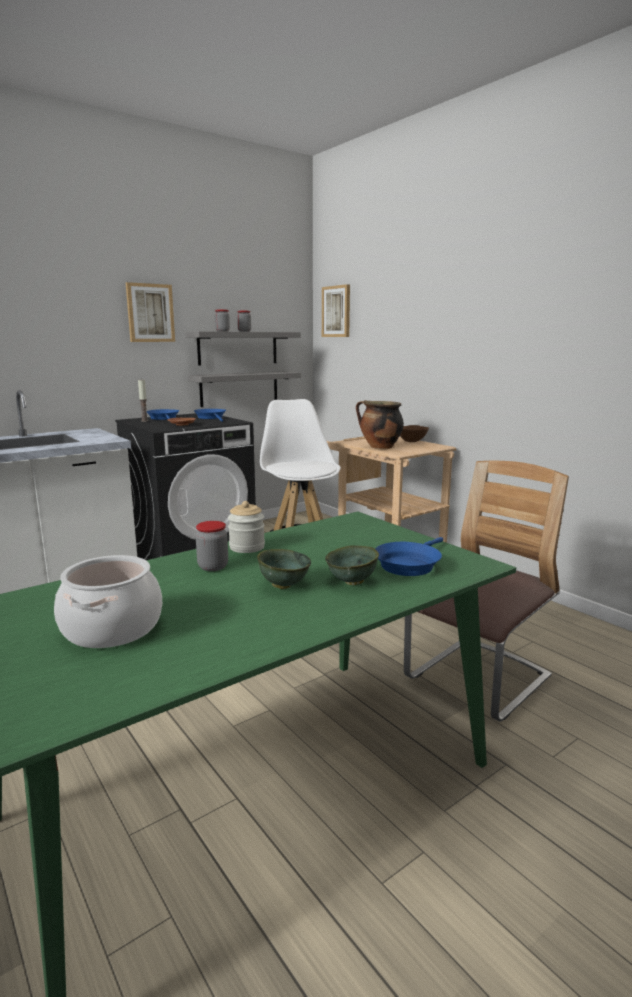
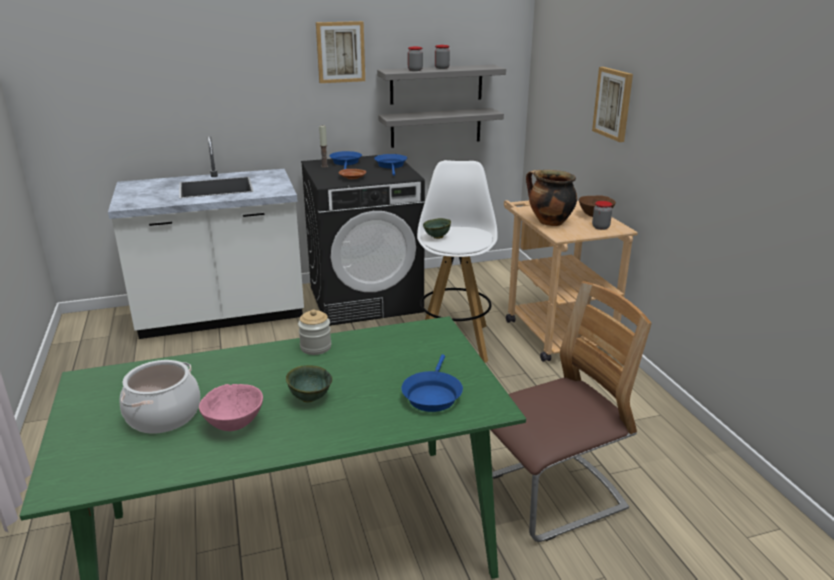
camera: 20 degrees right, 10 degrees up
(213, 567) = (273, 365): jar -> jar (600, 227)
(216, 620) = (235, 424): none -> pink bowl
(336, 311) = (551, 45): picture -> picture (613, 103)
(352, 582) = (366, 406): green bowl -> green bowl (437, 237)
(409, 564) = (432, 395): blue frying pan -> blue frying pan turned 45 degrees counterclockwise

